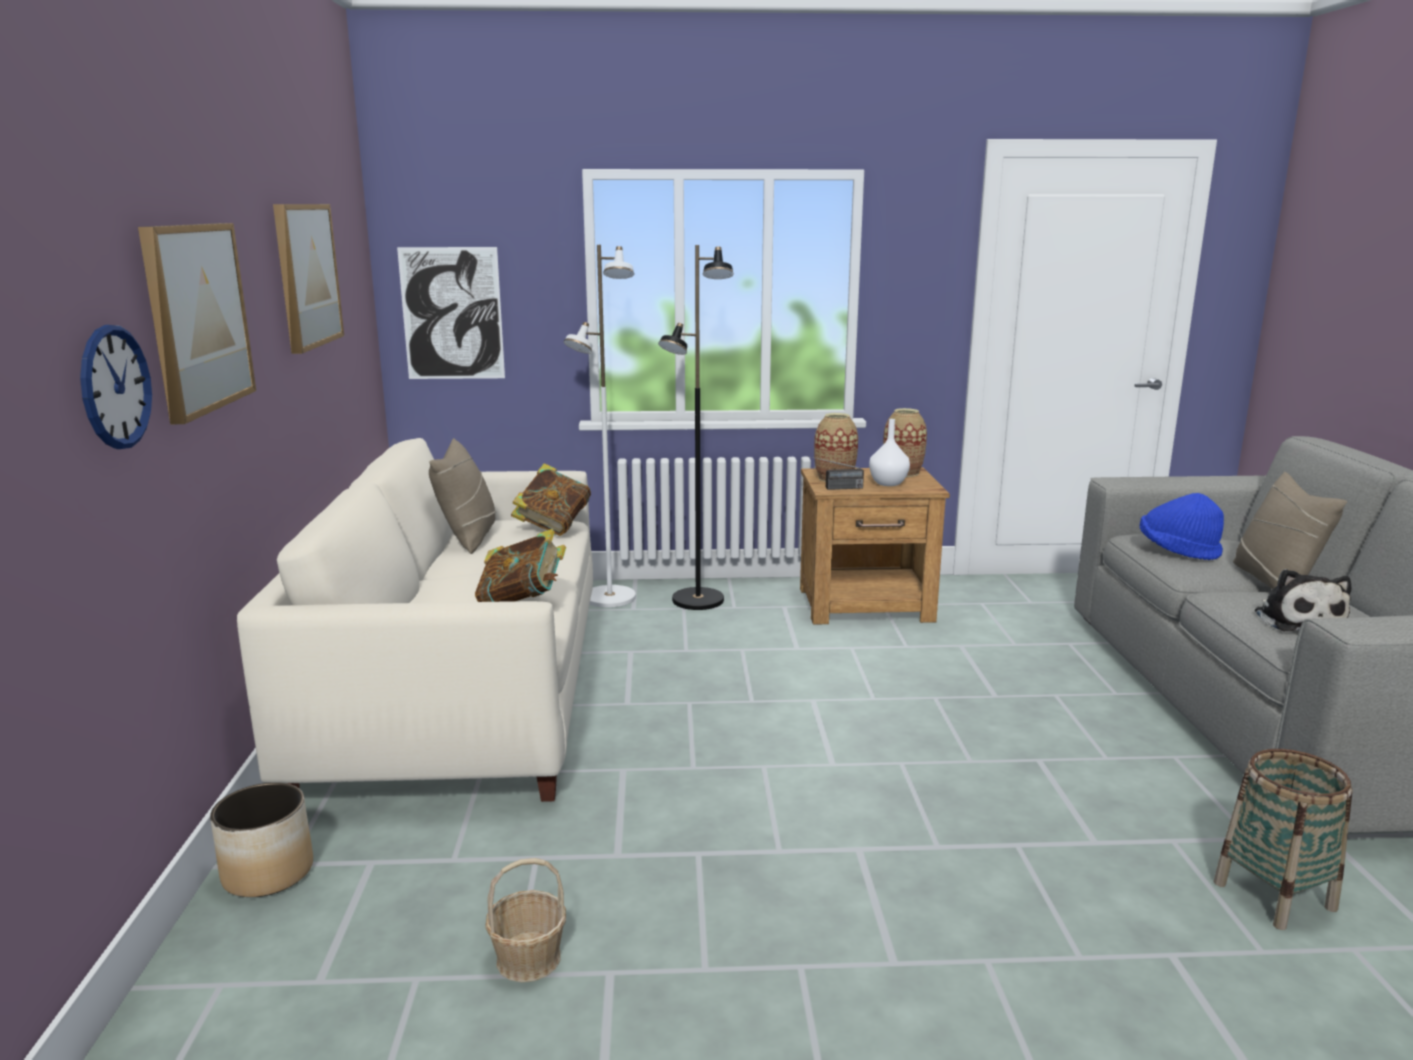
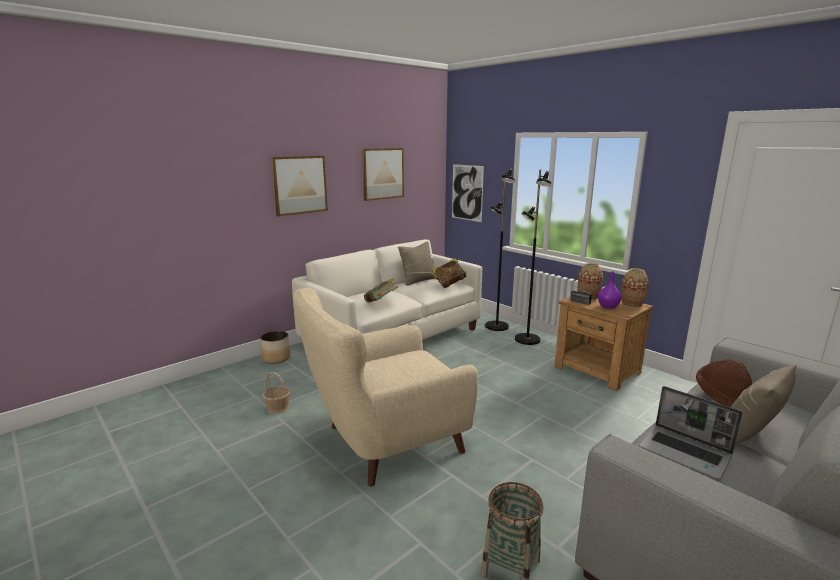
camera: 50 degrees right, 0 degrees up
(115, 387) = (248, 202): wall clock -> none
(609, 598) = (496, 326): white floor lamp -> black floor lamp
(843, 867) = (385, 441): none -> beige armchair
(889, 483) = (608, 306): white vase -> purple vase
(1177, 551) = (721, 396): blue hat -> brown hat
(1297, 620) = (686, 452): plush toy -> laptop

